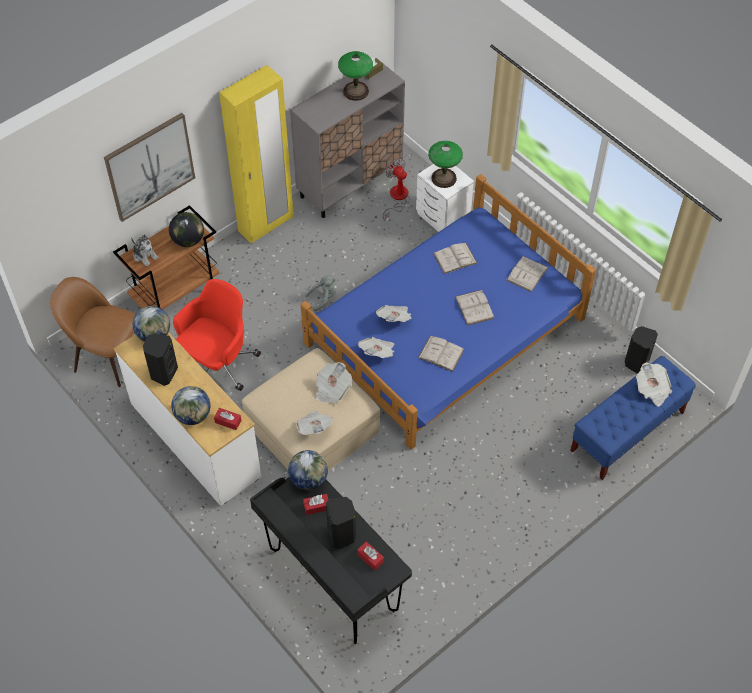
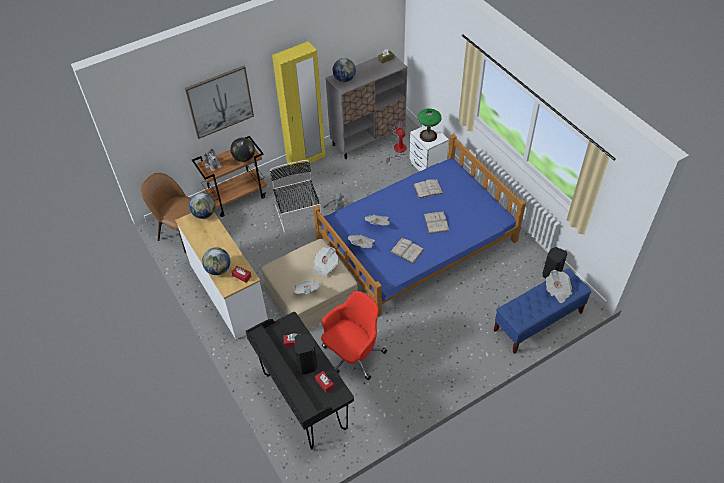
camera: 10 degrees right, 5 degrees down
(163, 373) = (204, 239): black speaker -> none
(218, 364) = (255, 245): red office chair -> red office chair (353, 355)
(272, 312) = (298, 216): none -> black chair
(308, 479) = (291, 323): globe -> globe (344, 79)
(355, 91) = (372, 70): table lamp -> none
(527, 274) = (477, 204): white book -> none

